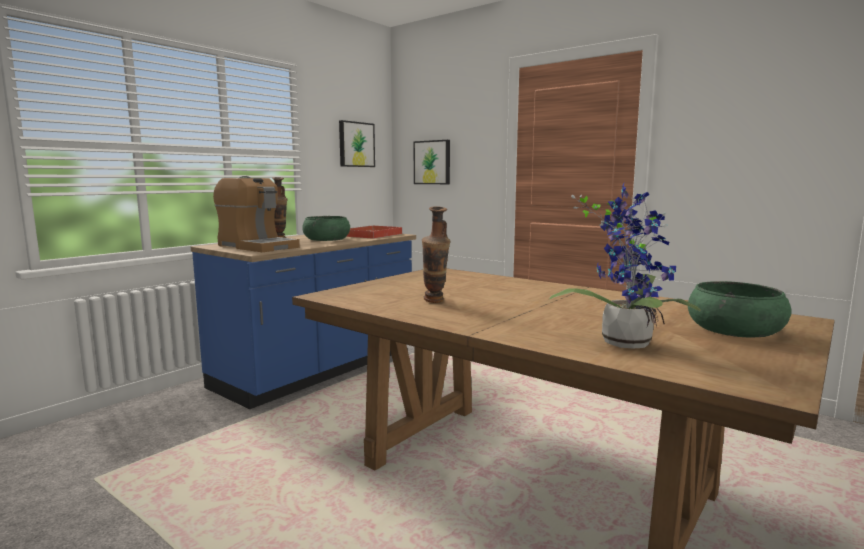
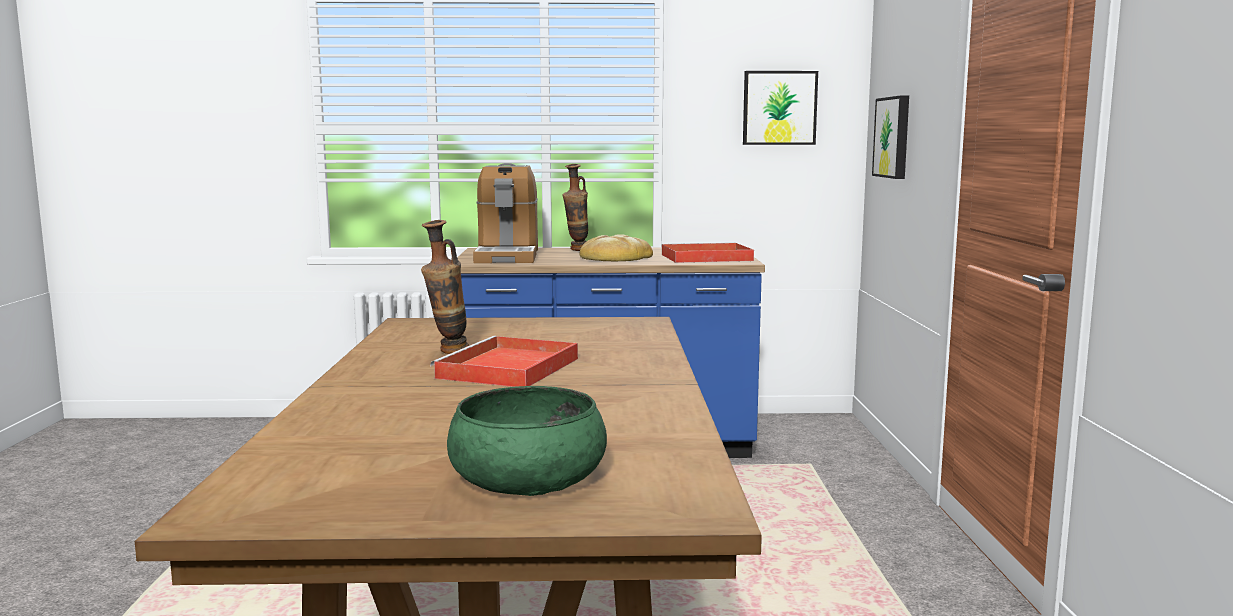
camera: 50 degrees right, 0 degrees up
(326, 240) = (615, 257): green bowl -> bread
(503, 301) = (508, 369): none -> red tray
(625, 341) = (372, 437): potted plant -> none

